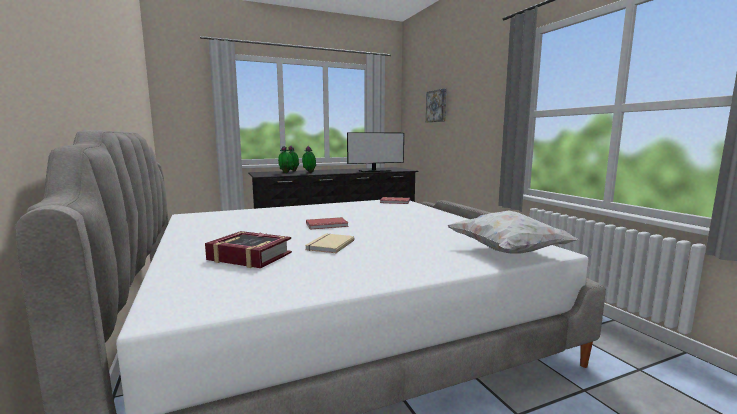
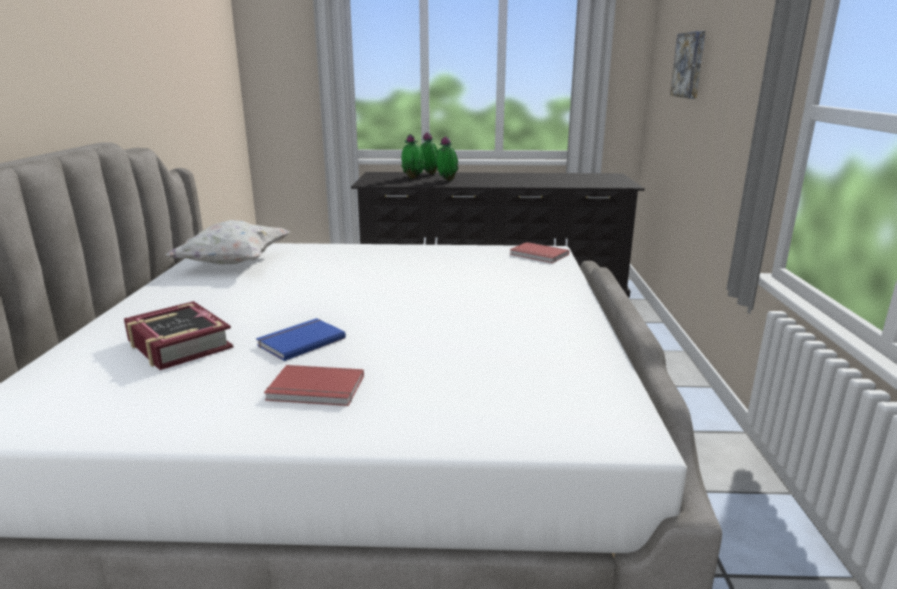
camera: 25 degrees right, 10 degrees up
(327, 225) = (357, 297): red book -> red book (315, 390)
(329, 245) = (300, 341): beige book -> blue book
(375, 171) = (560, 184): monitor -> none
(507, 252) = (541, 418): white pillow -> white pillow (234, 263)

